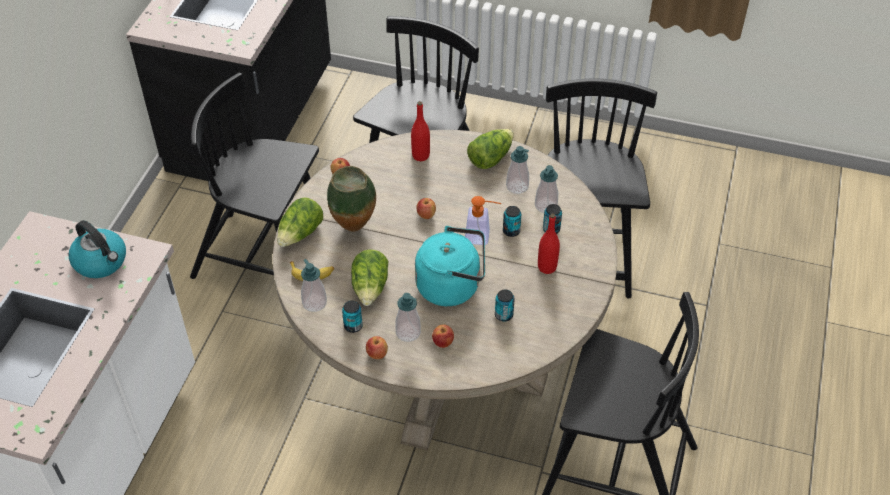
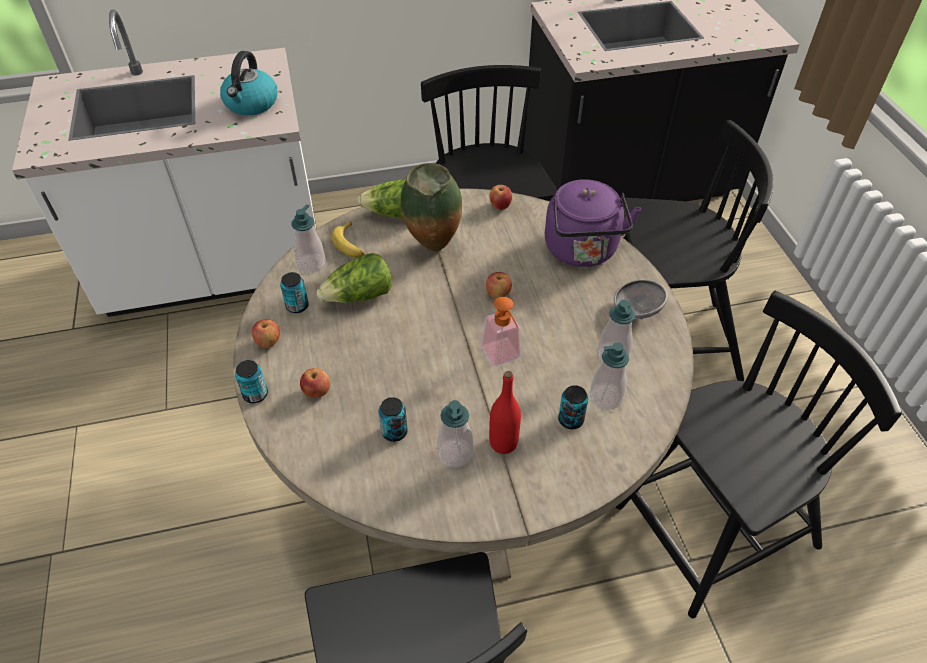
camera: 60 degrees right, 0 degrees up
(408, 332) = (314, 354): soap dispenser -> soap dispenser (455, 453)
(420, 156) = (582, 251): red bottle -> purple kettle
(452, 286) = (408, 363): turquoise kettle -> none
(490, 157) = (636, 310): lettuce -> grey bowl
(511, 231) = (535, 380): can -> can (255, 394)

